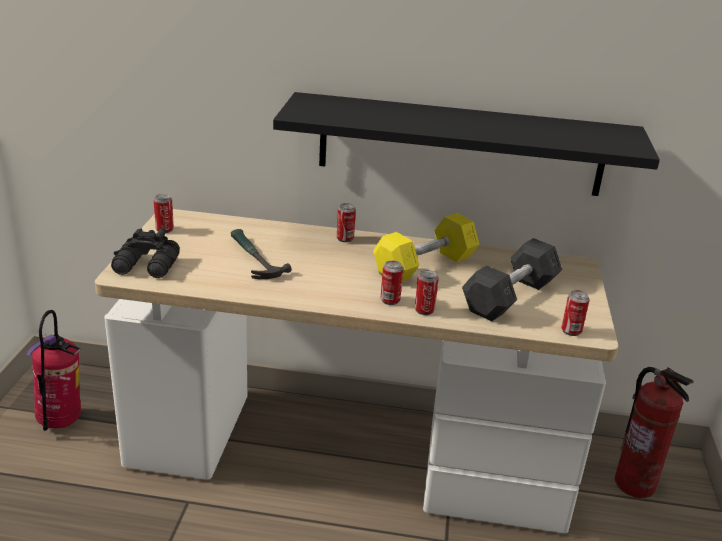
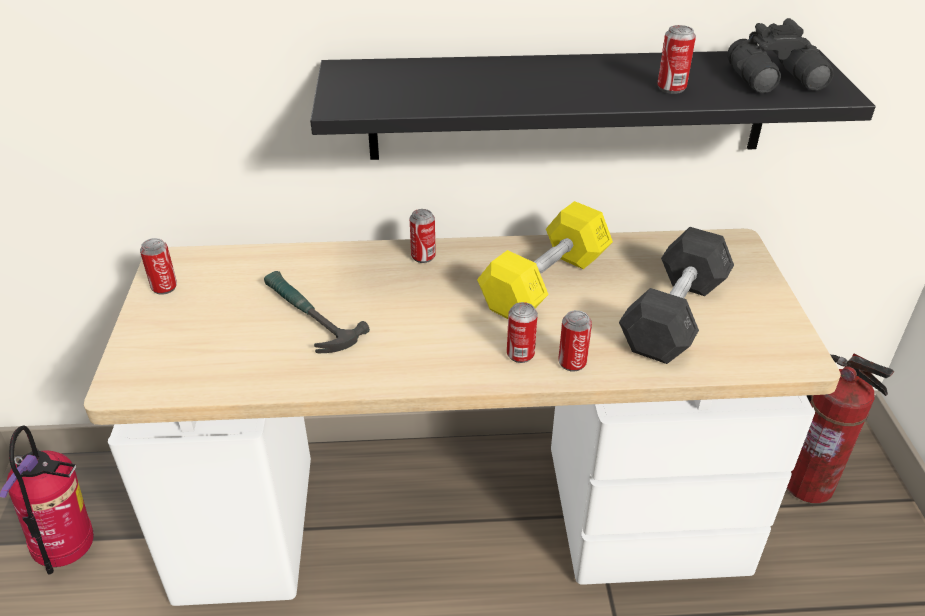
camera: 10 degrees left, 10 degrees up
(147, 267) = (157, 362): black binoculars -> black binoculars (778, 79)
(571, 331) = (773, 359): can -> can (671, 88)

